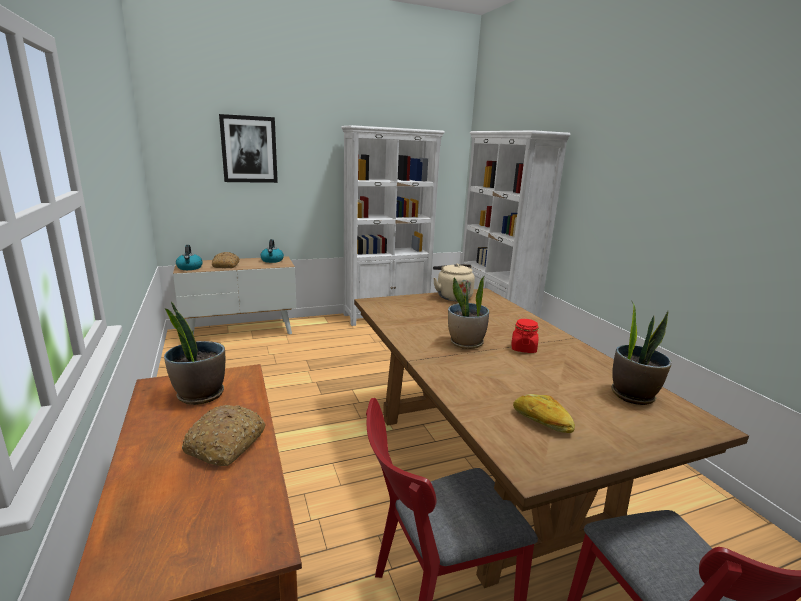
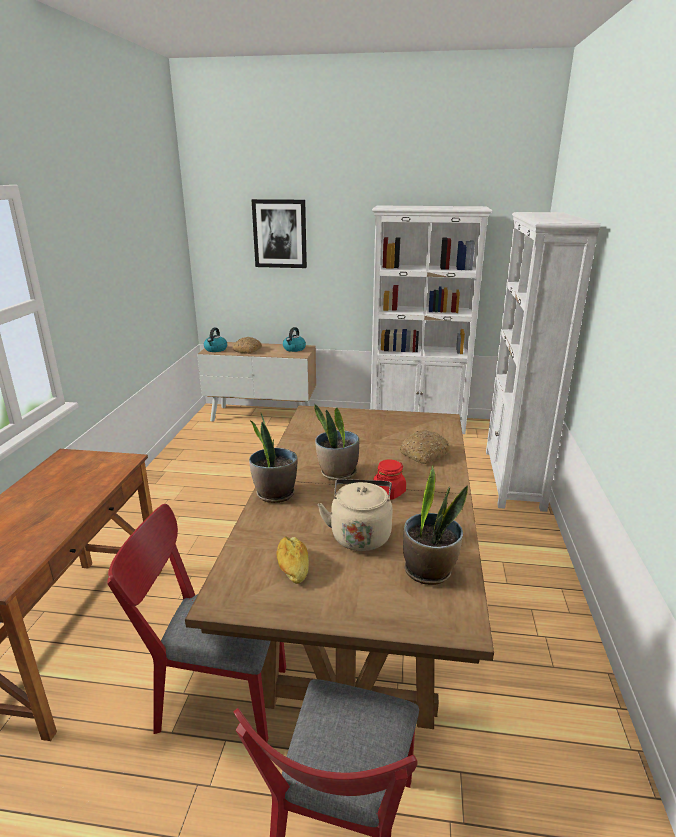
camera: 30 degrees right, 5 degrees up
(199, 395) = (81, 470): potted plant -> potted plant (274, 494)
(225, 444) = (54, 511): bread -> bread (424, 454)
(452, 296) = (401, 418): beige kettle -> beige kettle (360, 535)

